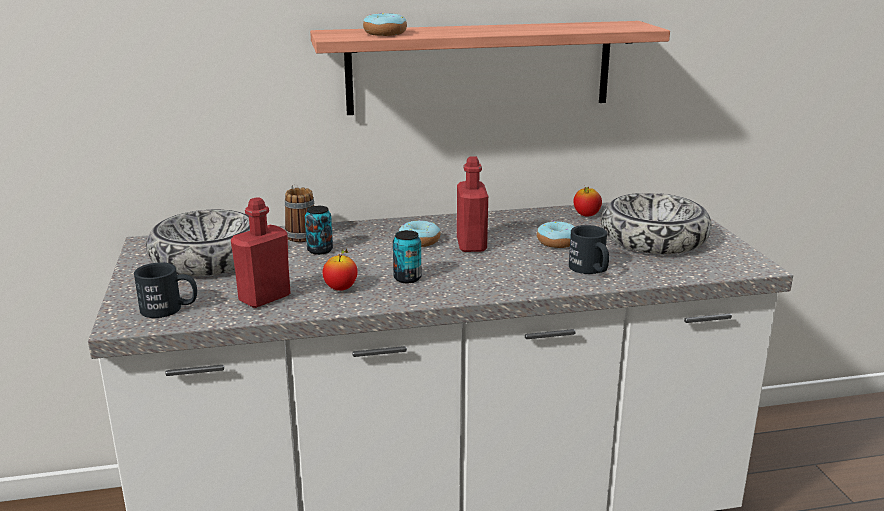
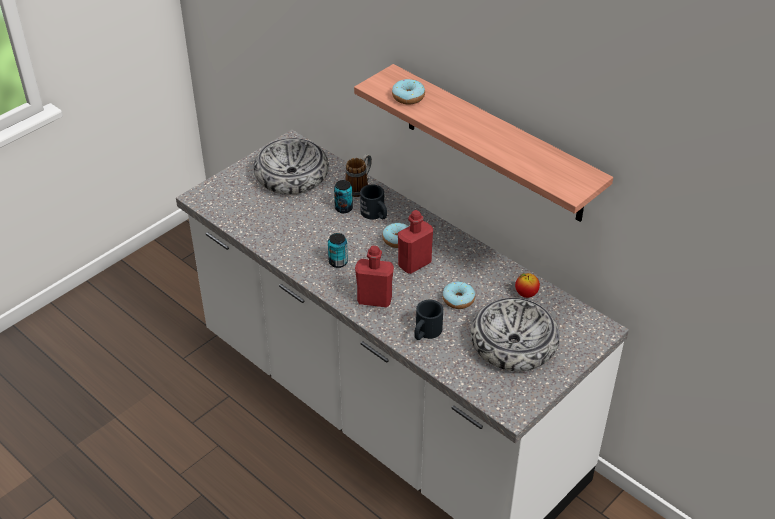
camera: 55 degrees right, 20 degrees up
(170, 309) = (225, 201): black mug -> black mug (375, 214)
(264, 298) = (265, 224): red bottle -> red bottle (374, 300)
(341, 289) = (301, 244): apple -> none

